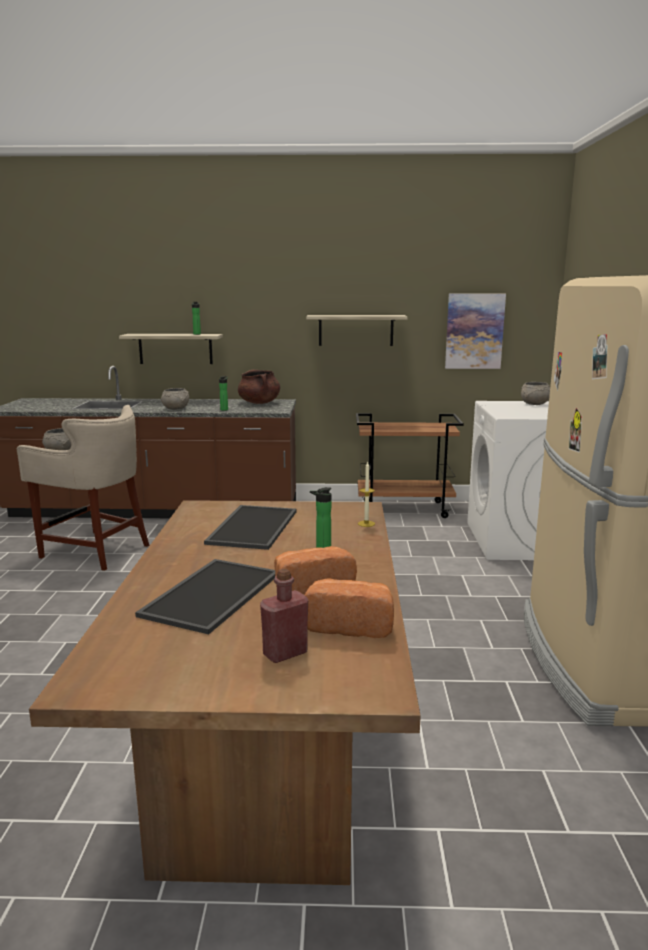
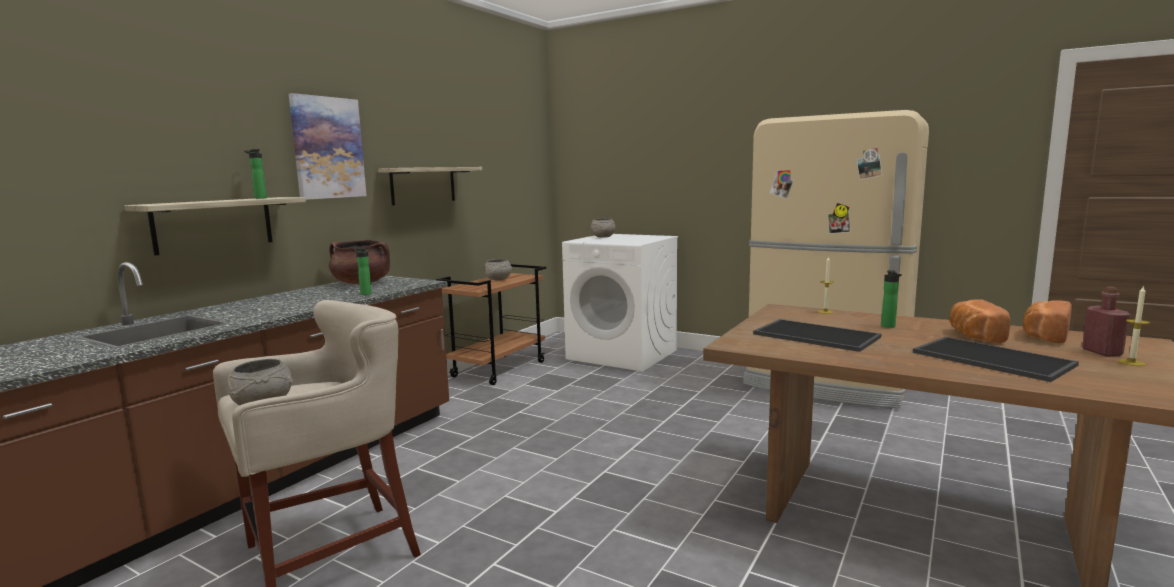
camera: 60 degrees left, 5 degrees down
(176, 409) = (300, 307): grey bowl -> grey bowl (499, 279)
(242, 666) = (1131, 363): none -> candle
(474, 331) = (507, 182): picture -> picture (328, 148)

